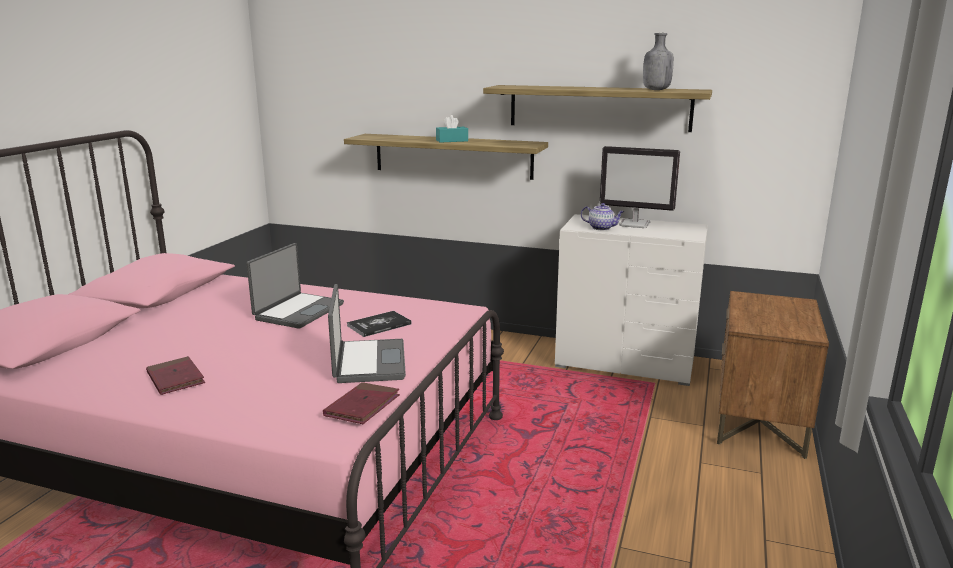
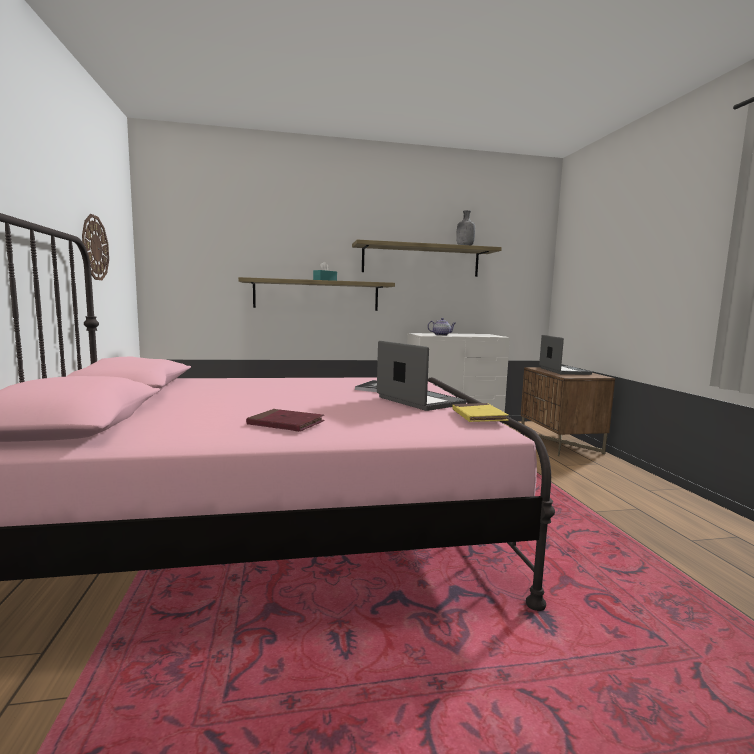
camera: 30 degrees left, 10 degrees down
(175, 123) = (94, 247): none -> wall clock
(298, 311) = (296, 387): laptop -> laptop (563, 371)
(362, 406) = (478, 416): red book -> yellow book
(635, 224) = (454, 334): monitor -> none

